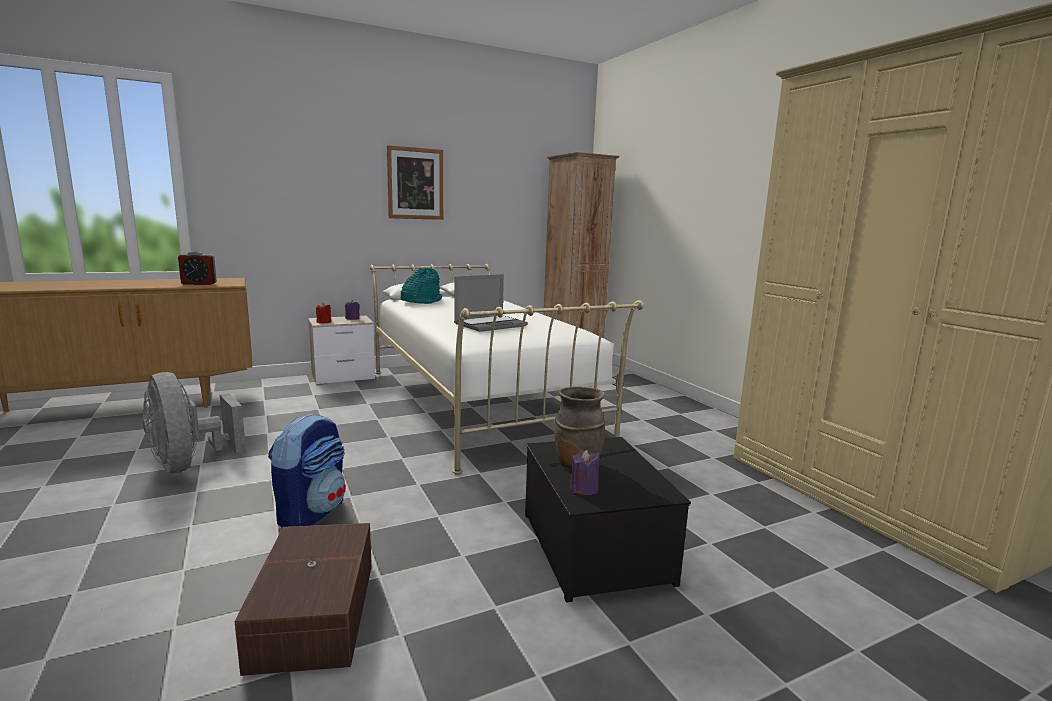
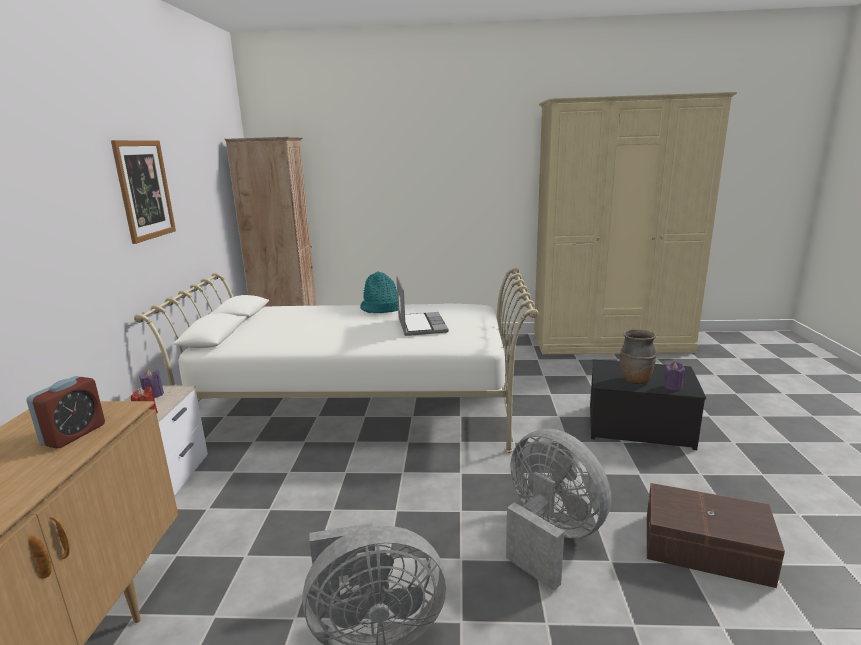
camera: 60 degrees left, 5 degrees up
(311, 513) = (550, 537): backpack -> grey fan
(421, 301) = (258, 335): turquoise hat -> turquoise hat (380, 309)

